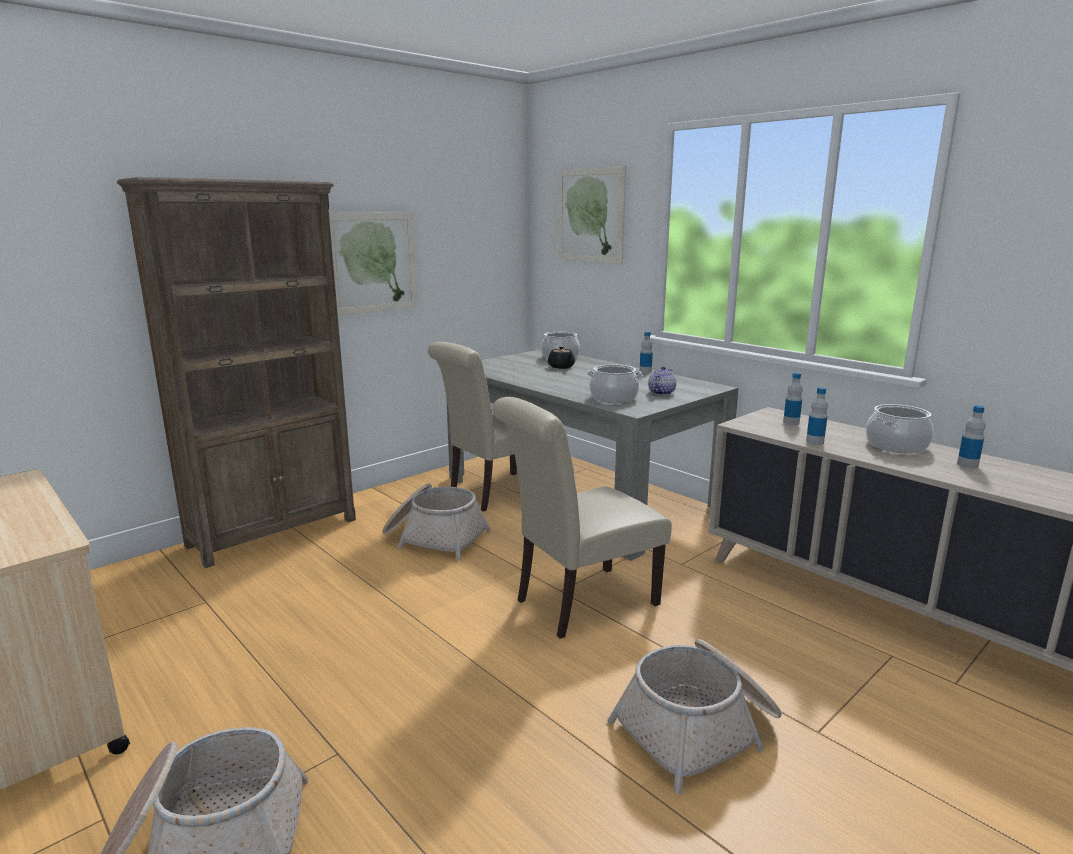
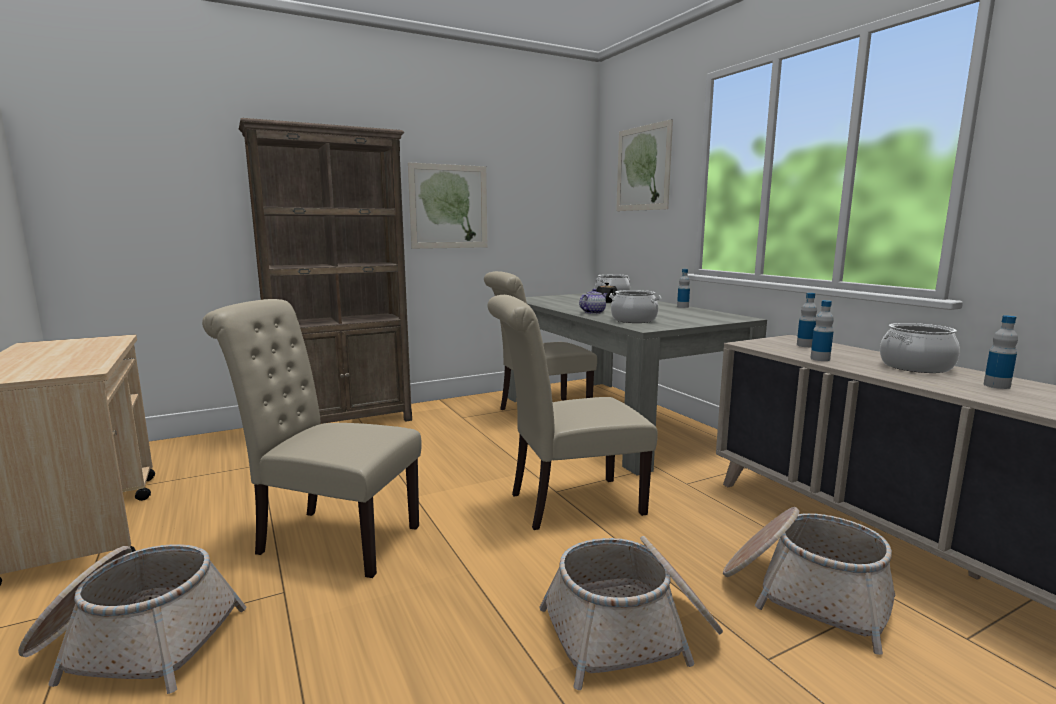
camera: 15 degrees right, 5 degrees down
(350, 683) = (330, 539): none -> beige chair
(434, 538) = (468, 439): basket -> basket (804, 594)
(661, 393) = (684, 319): teapot -> teapot (593, 312)

